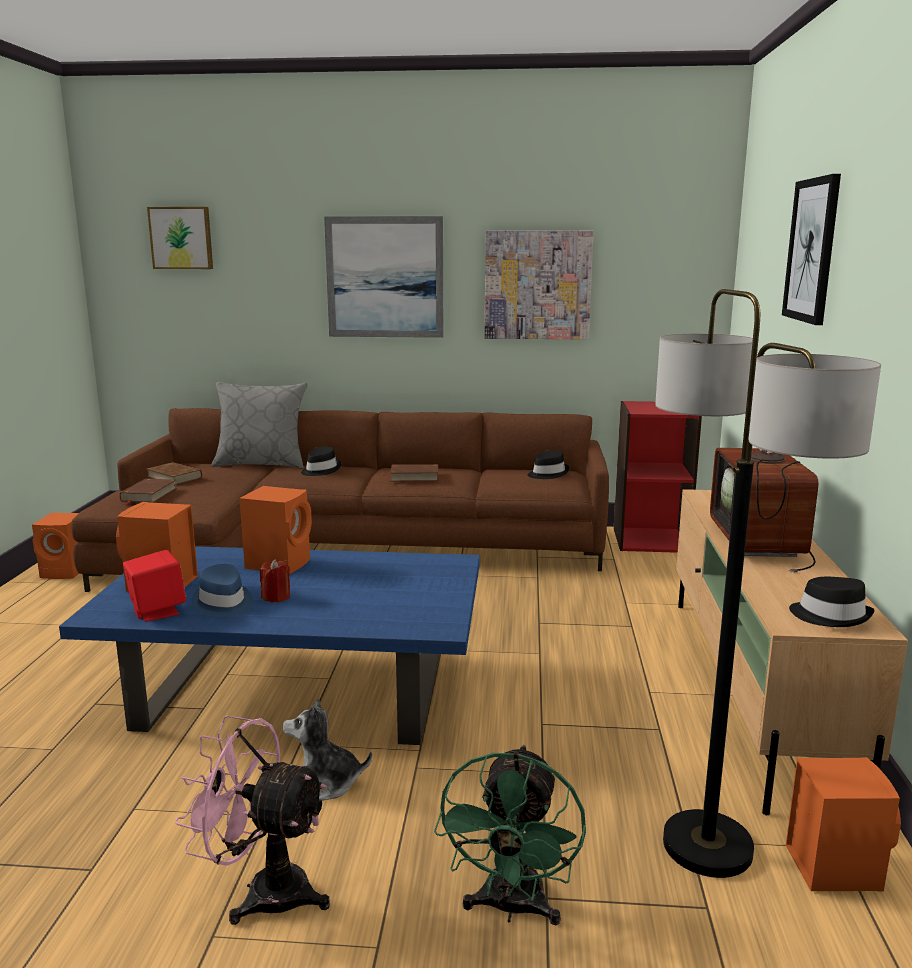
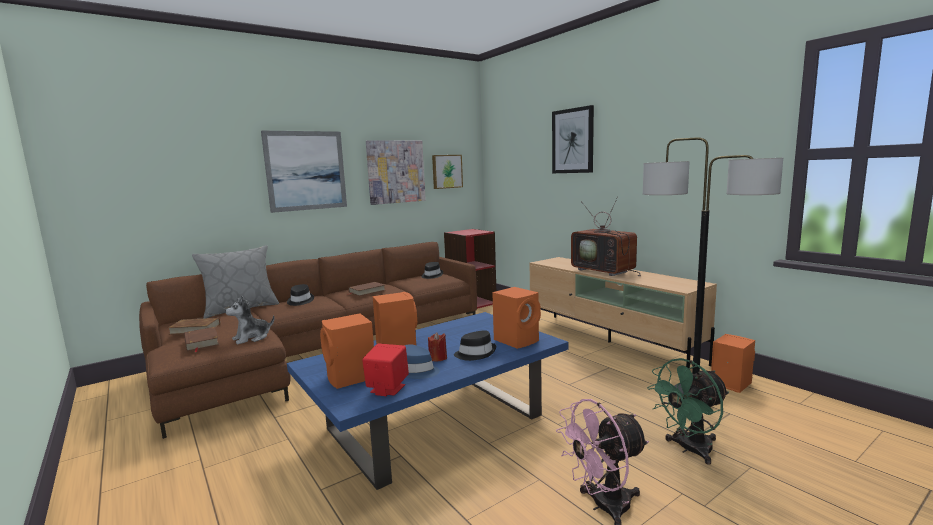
camera: 40 degrees left, 5 degrees down
(67, 571) = (113, 434): orange speaker -> orange speaker (517, 340)
(181, 238) = (139, 145): picture -> picture (446, 171)
(325, 783) = (535, 451): plush toy -> plush toy (252, 338)
(511, 908) = (689, 449): green fan -> green fan turned 90 degrees clockwise
(831, 616) = (684, 284): black hat -> black hat (475, 353)

